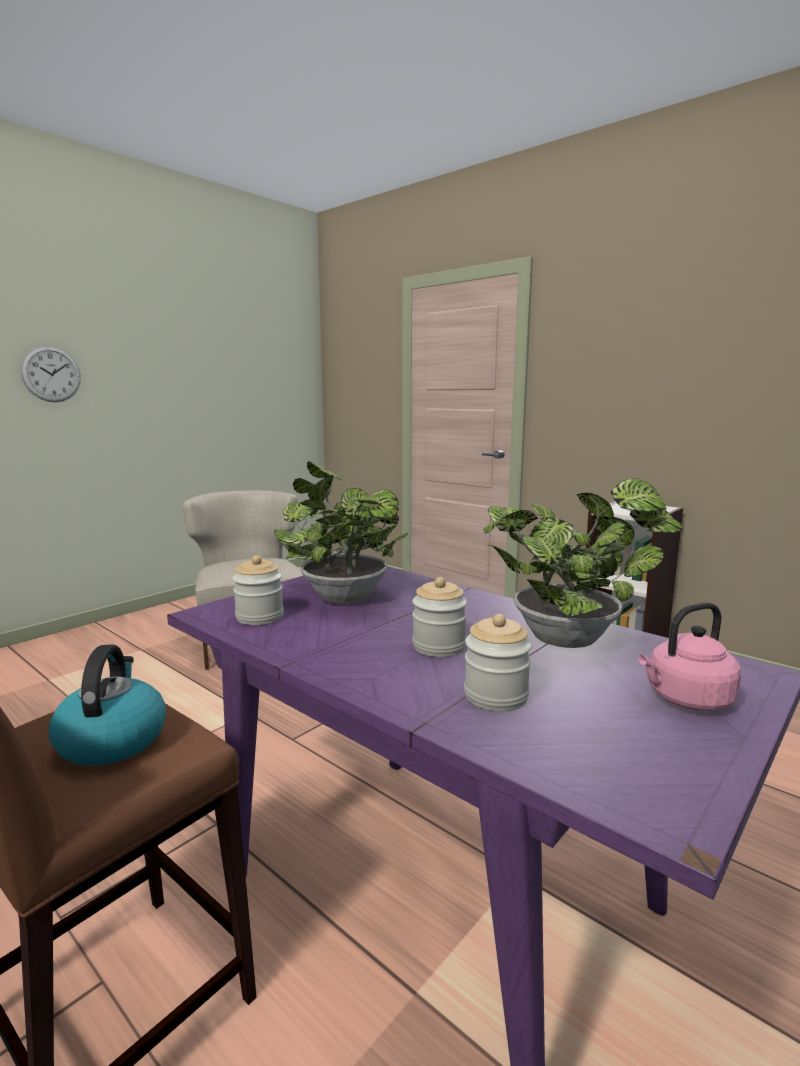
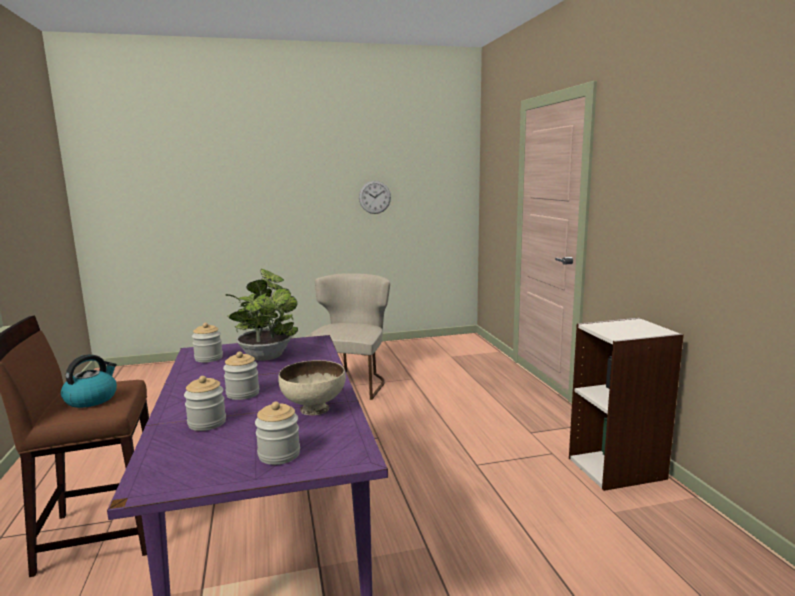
camera: 35 degrees right, 0 degrees up
(51, 374) = (267, 190): wall clock -> wall clock (374, 197)
(572, 639) = (313, 409): potted plant -> beige bowl
(686, 700) = (279, 454): pink kettle -> jar

